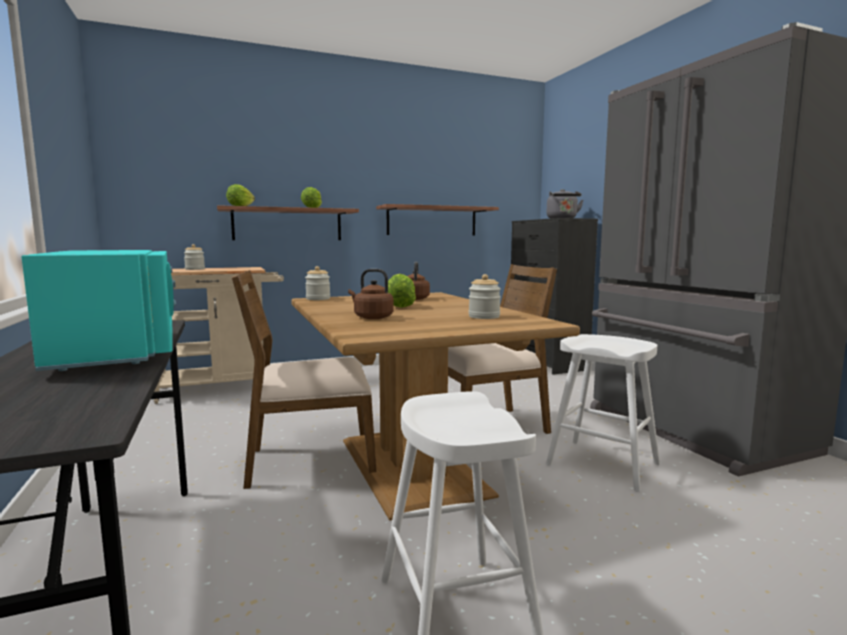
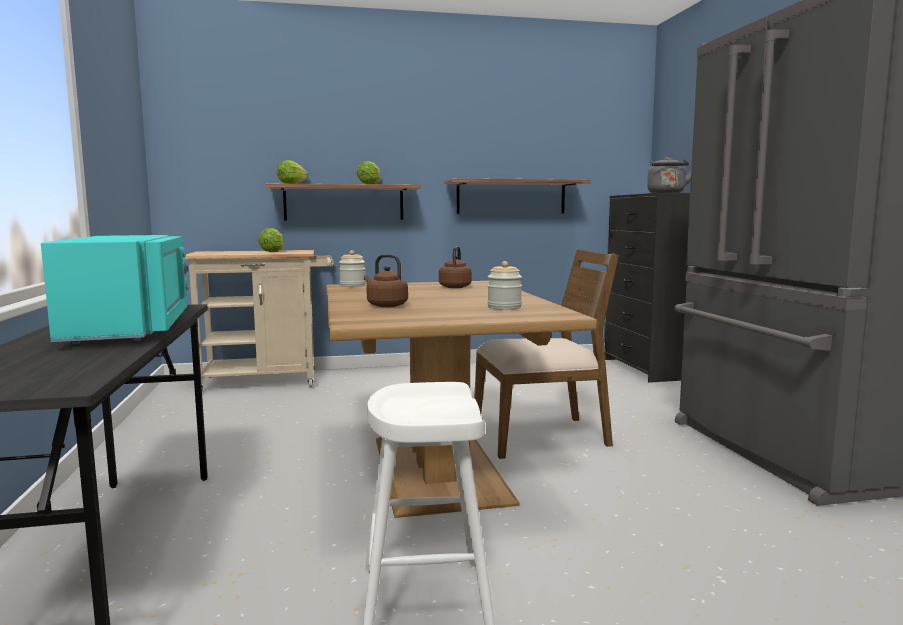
camera: 10 degrees right, 0 degrees up
(195, 269) = (242, 252): jar -> none
(310, 461) = (335, 458): brown chair -> none
(400, 306) = (429, 294): lettuce -> lettuce (273, 251)
(602, 464) = (656, 482): white stool -> none

